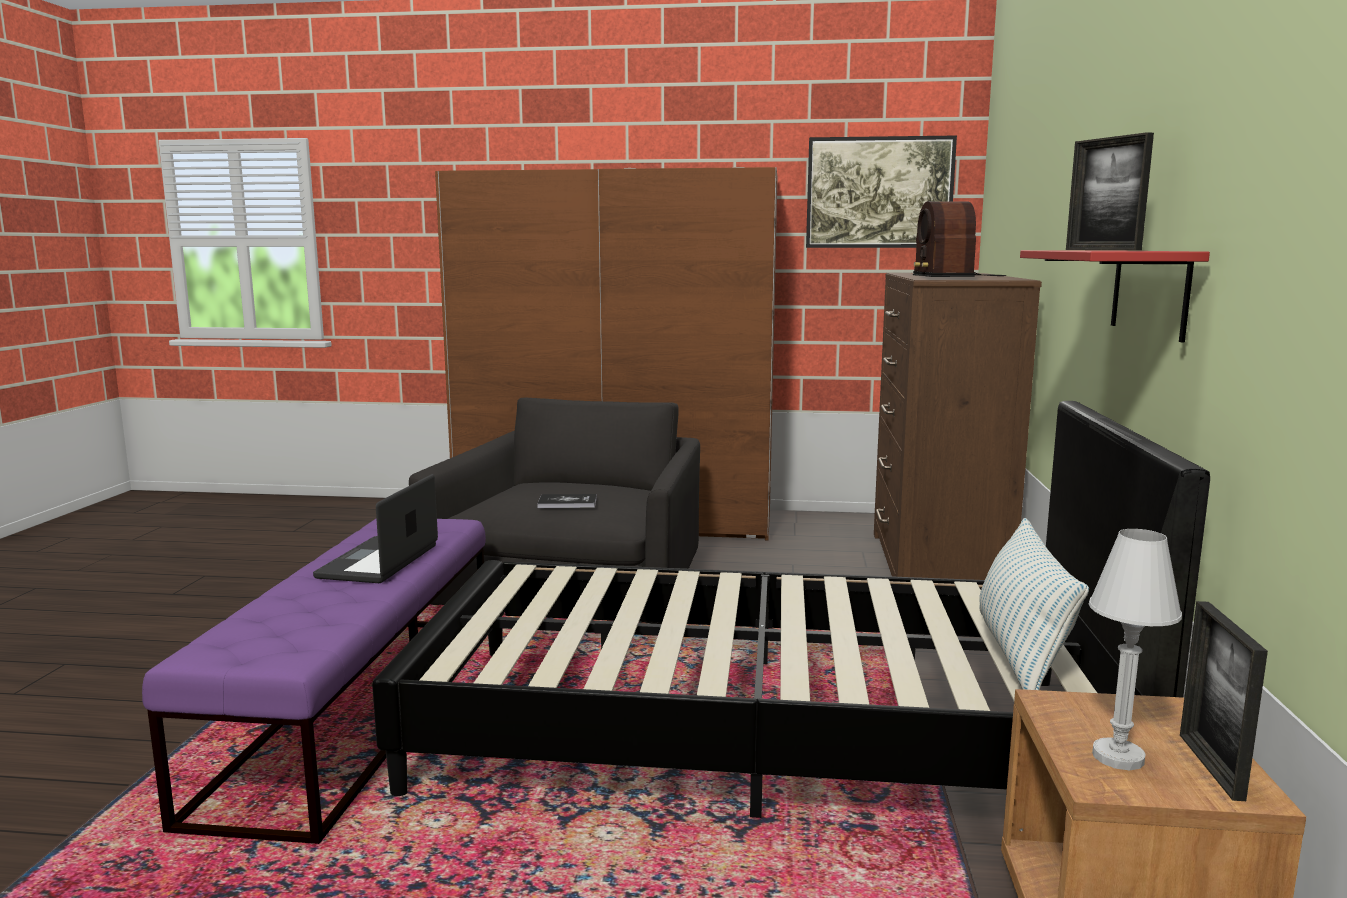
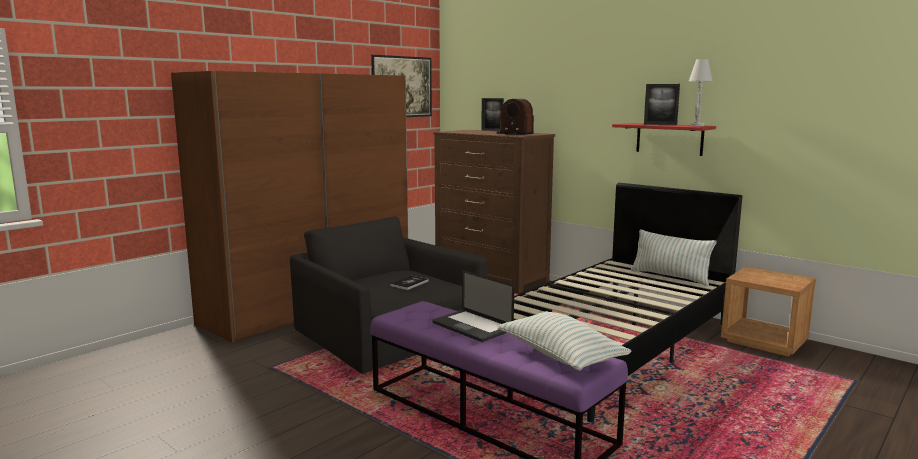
camera: 55 degrees left, 0 degrees up
(287, 631) = (560, 356): none -> pillow
(1118, 757) = (778, 281): white table lamp -> white table lamp (697, 125)
(1210, 766) = (787, 276): picture frame -> picture frame (492, 131)

